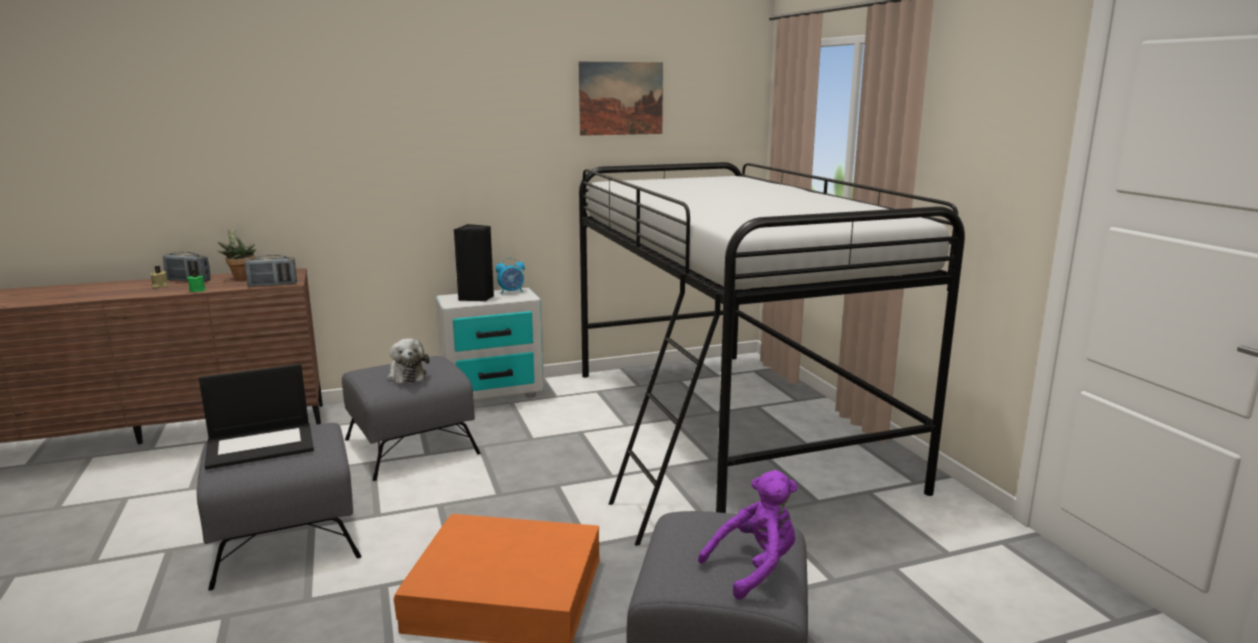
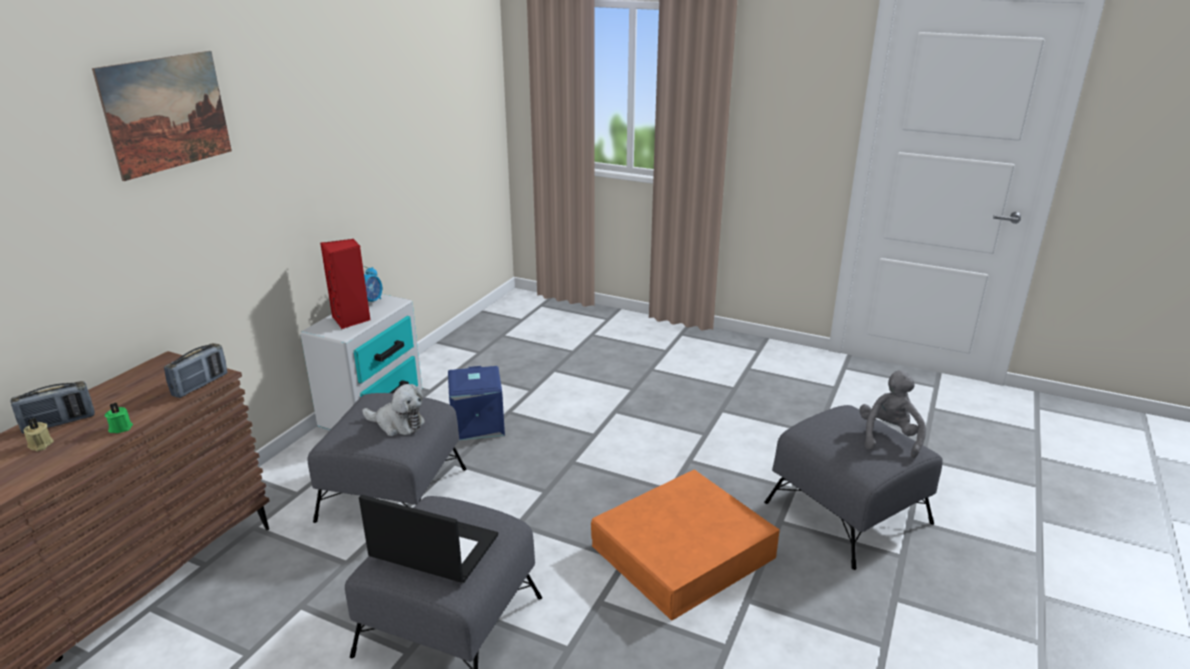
camera: 45 degrees left, 10 degrees up
(241, 277) = (124, 392): potted plant -> none
(262, 445) = (432, 547): laptop -> laptop turned 90 degrees counterclockwise
(476, 298) = (351, 319): black speaker -> red speaker
(542, 429) = (476, 424): none -> blue storage box
(621, 98) = (410, 70): picture -> picture (167, 113)
(726, 428) = (602, 361): black bed -> none
(755, 568) = (888, 437): purple plush toy -> grey plush toy

